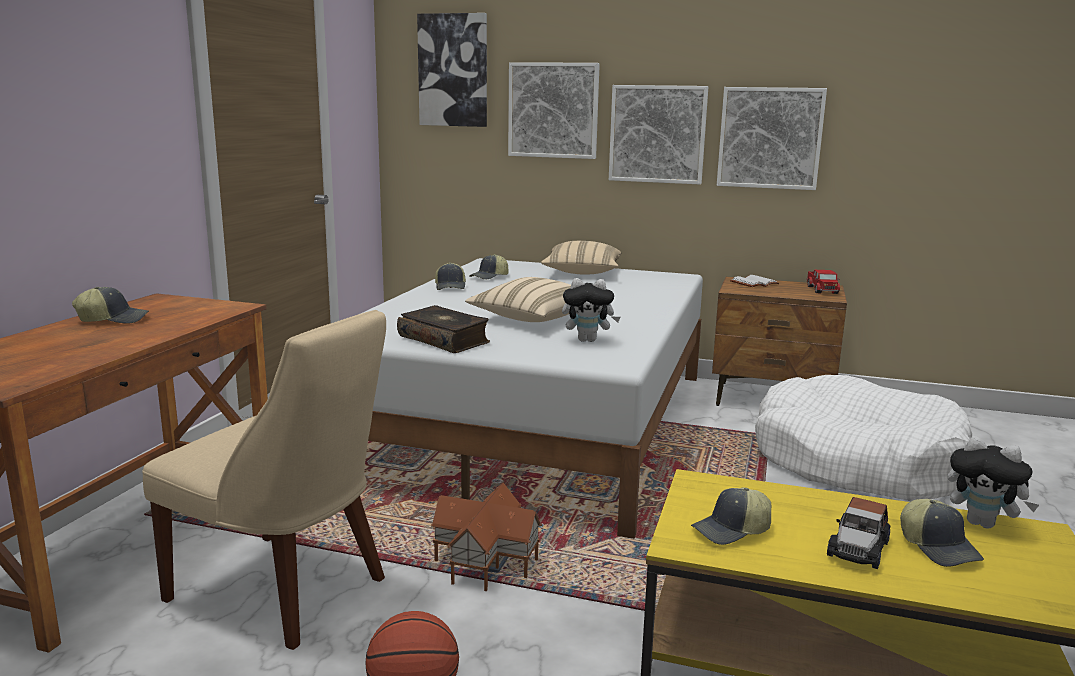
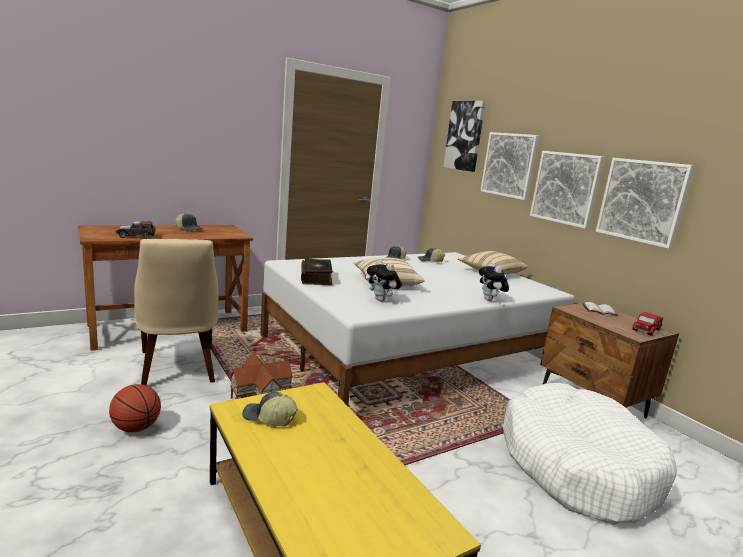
camera: 40 degrees right, 0 degrees up
(858, 548) = (303, 462): toy car -> toy car (136, 236)
(939, 548) = (348, 492): cap -> none
(983, 524) = (415, 503): plush toy -> plush toy (490, 300)

